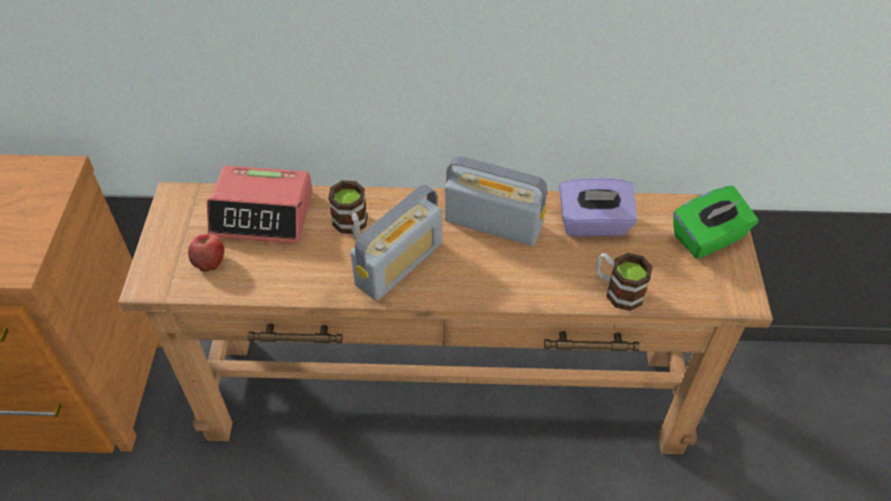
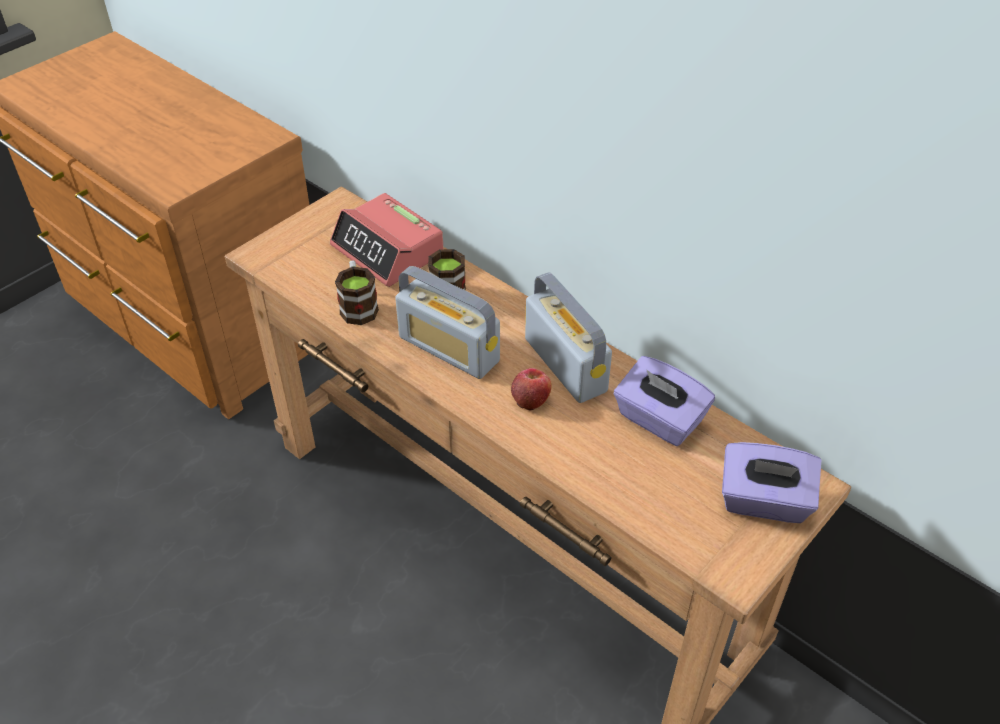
camera: 40 degrees right, 5 degrees down
(209, 261) = (313, 263): apple -> apple (531, 399)
(399, 264) = (449, 349): radio -> radio turned 45 degrees clockwise
(617, 290) = (615, 488): mug -> mug (358, 306)
(708, 238) = (764, 502): green tissue box -> purple tissue box

